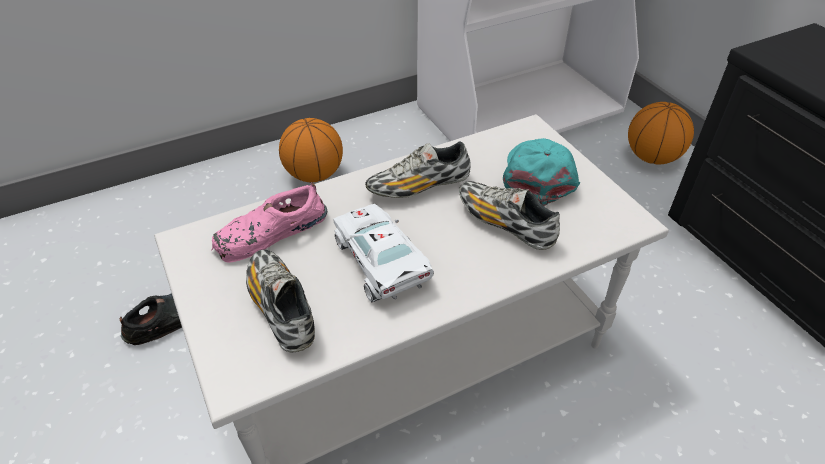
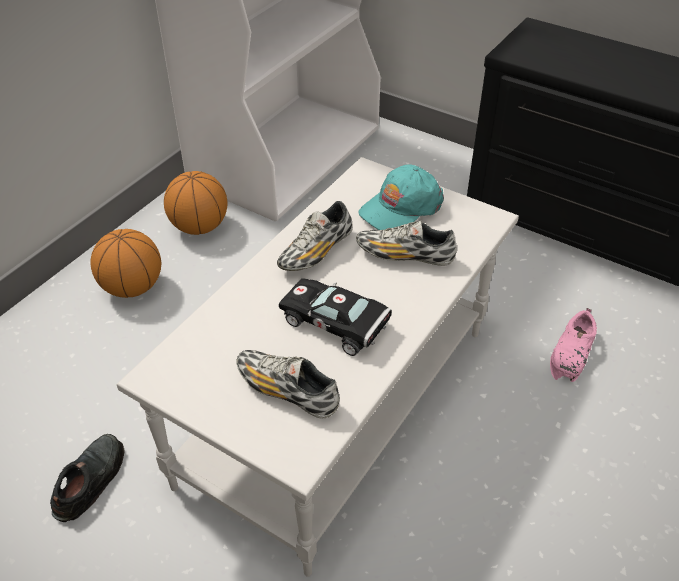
camera: 30 degrees left, 0 degrees up
(270, 233) = (224, 339): pink shoe -> pink shoe (572, 353)
(382, 264) = (338, 324): white toy car -> black toy car
(538, 175) = (401, 208): turquoise cap -> turquoise cap turned 105 degrees counterclockwise
(651, 157) = (424, 162): basketball -> basketball (199, 227)

